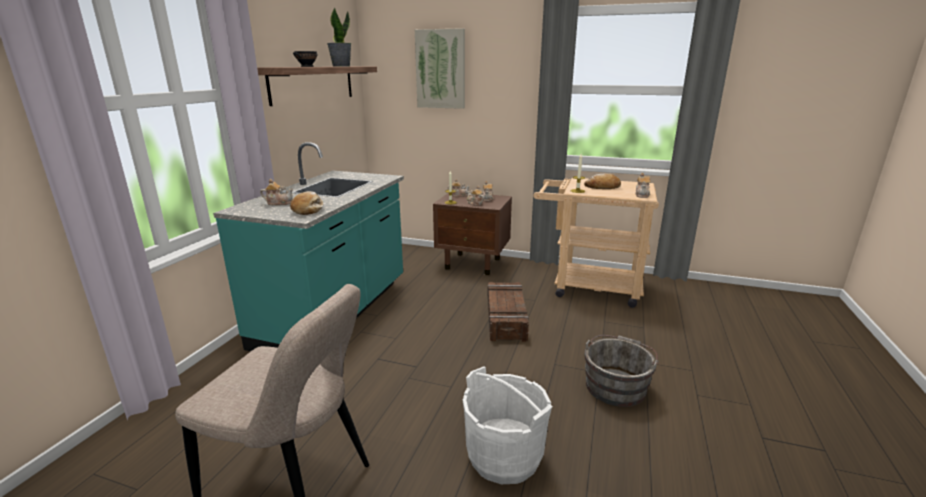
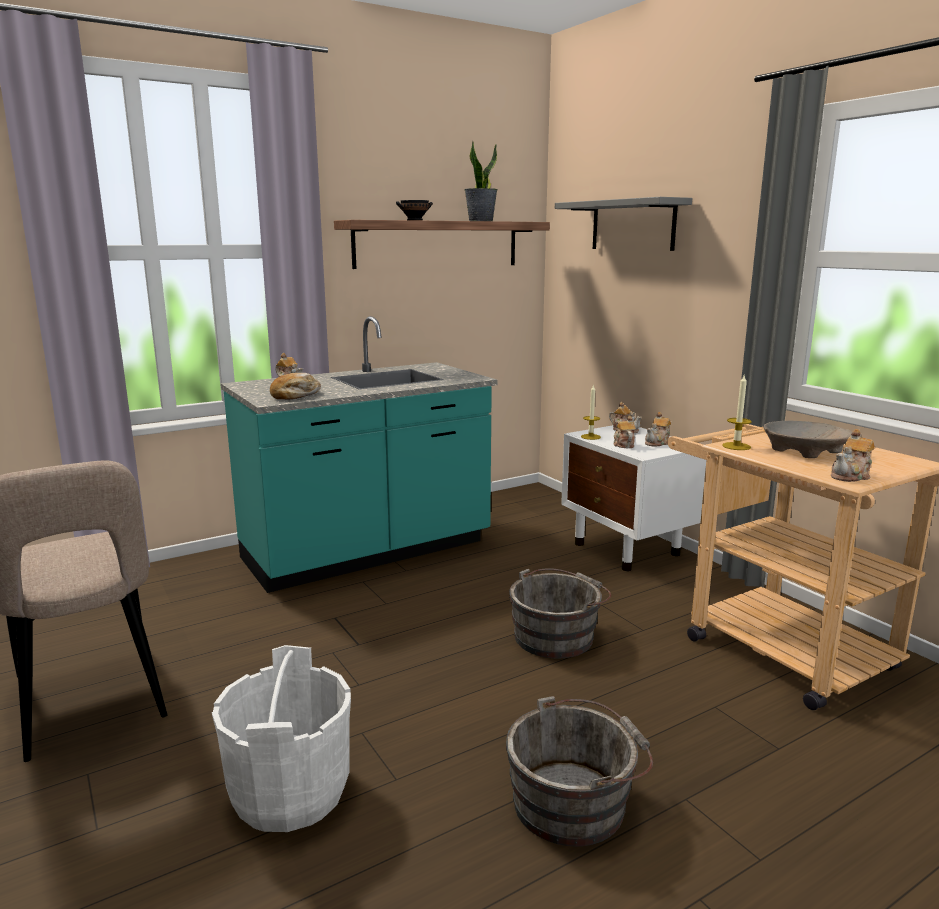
camera: 40 degrees right, 5 degrees down
(440, 69) = (632, 225): picture -> grey shelf
(473, 263) = (627, 549): brown nightstand -> white nightstand
(505, 318) = (557, 635): crate -> grey bucket
(603, 187) = (803, 450): bread -> beige bowl

